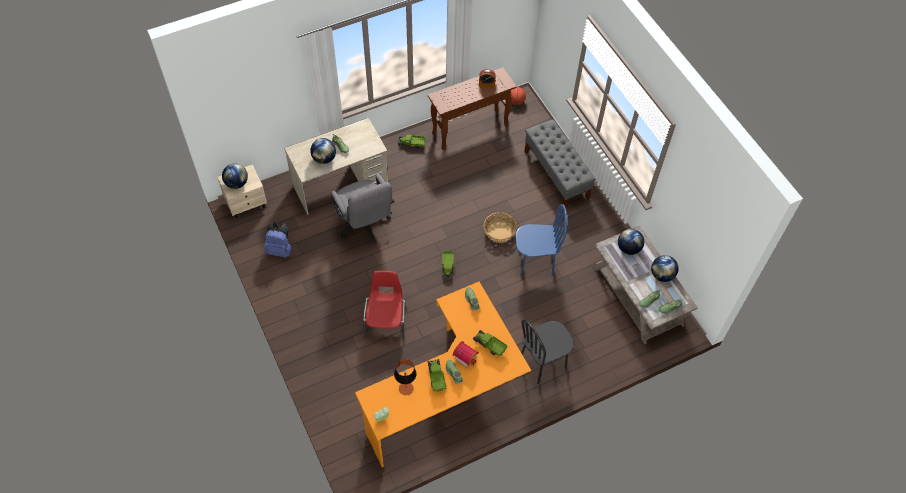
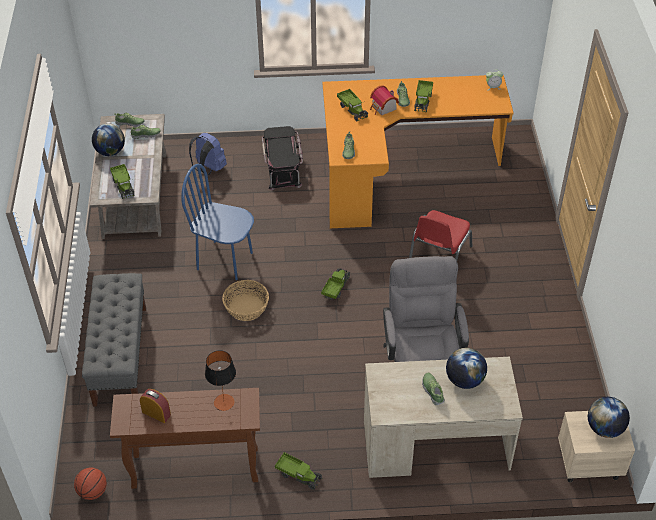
camera: 155 degrees left, 10 degrees down
(280, 250) = (551, 379): blue backpack -> blue backpack (208, 169)
(406, 388) = (458, 101): table lamp -> table lamp (224, 402)
(543, 362) = (283, 168): black chair -> black storage box
(628, 248) = (123, 186): globe -> toy truck

